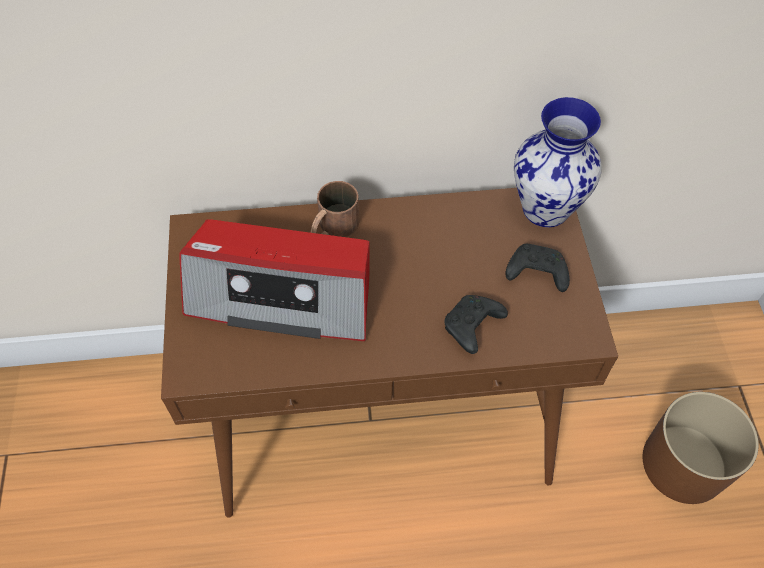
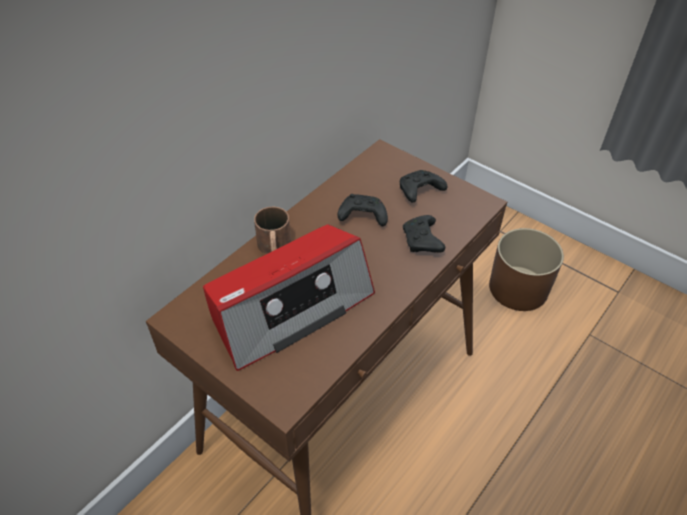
camera: 45 degrees left, 10 degrees down
(446, 256) = (361, 216): none -> black game controller
(547, 208) = (384, 157): vase -> none

